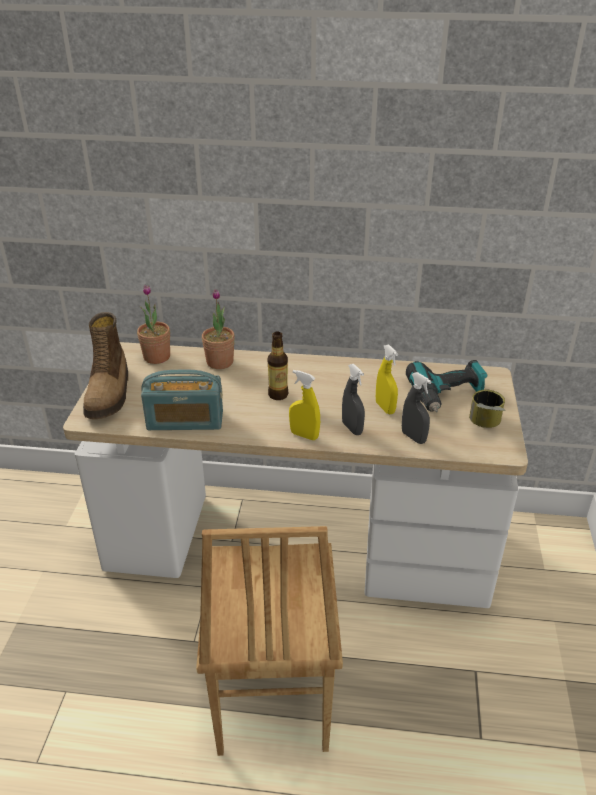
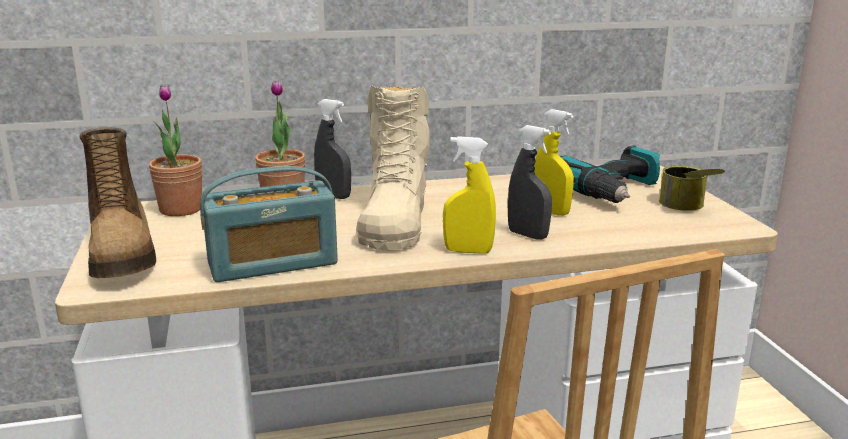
camera: 20 degrees left, 15 degrees down
(278, 395) = (394, 220): bottle -> beige boot
(413, 437) = (616, 231): grey spray bottle -> grey spray bottle (333, 196)

